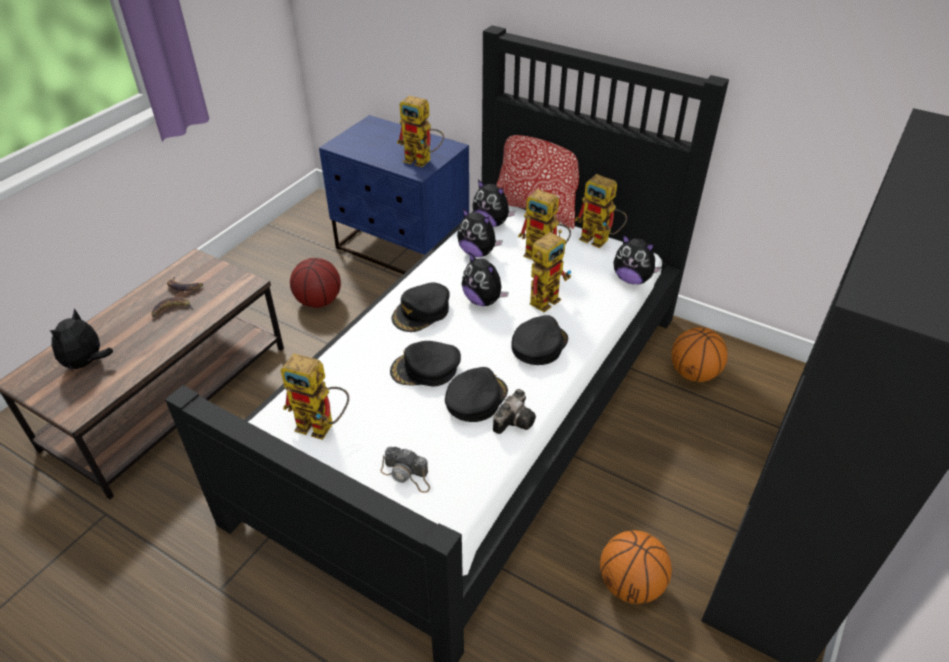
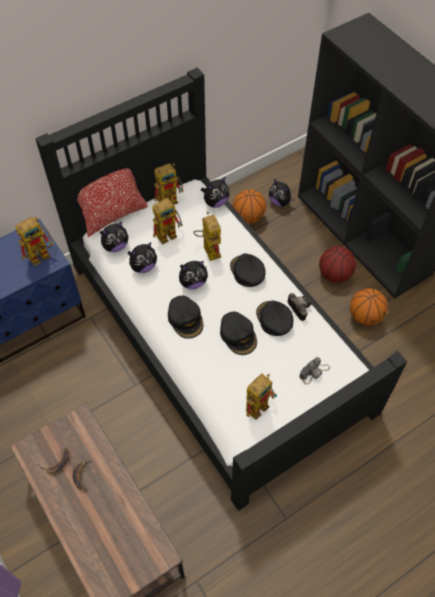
camera: 65 degrees left, 15 degrees up
(87, 363) = (112, 544): plush toy -> plush toy (280, 202)
(318, 301) = (58, 394): basketball -> basketball (335, 274)
(425, 369) = (238, 335): black cap -> black cap turned 45 degrees counterclockwise

